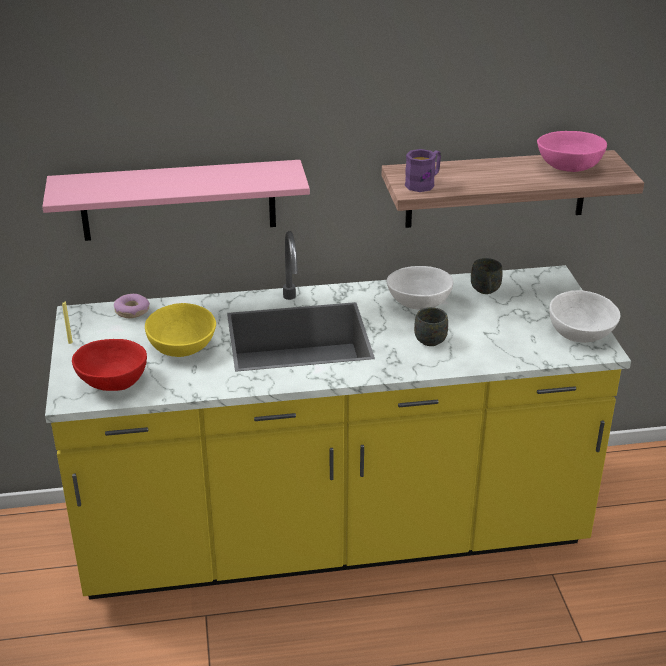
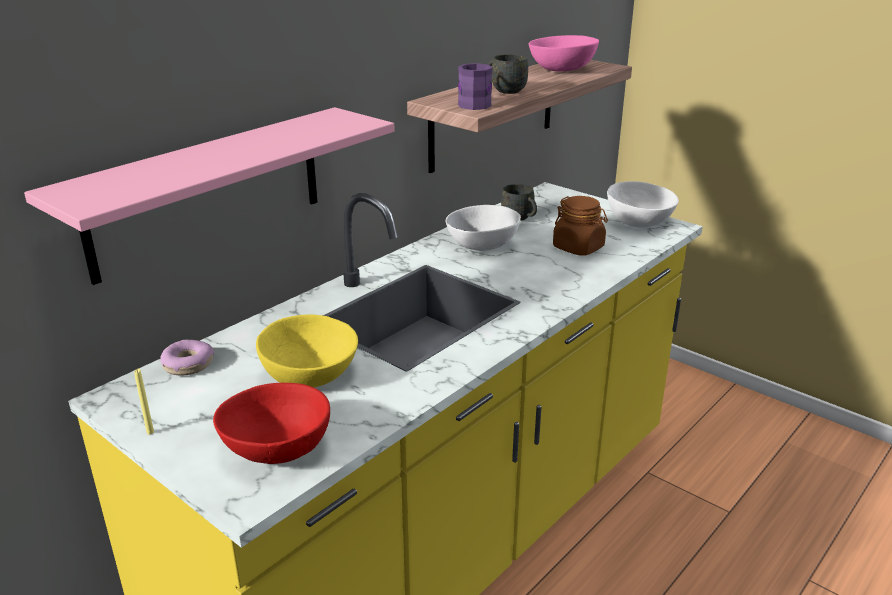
camera: 40 degrees left, 5 degrees down
(429, 338) = (537, 267): grey mug -> grey mug (504, 90)
(488, 335) = (578, 248): none -> brown jar

